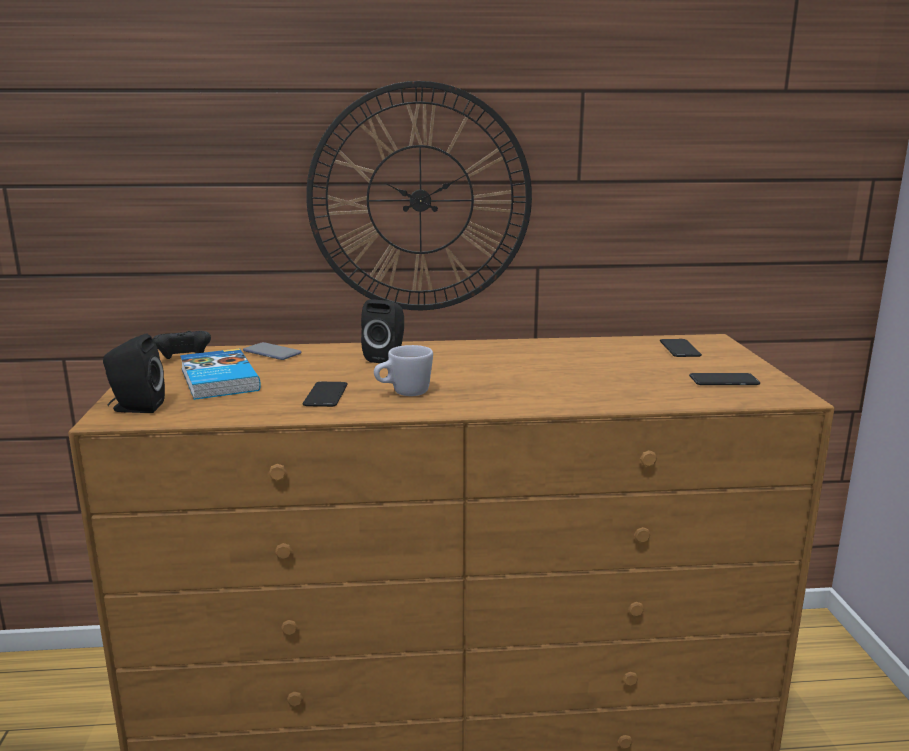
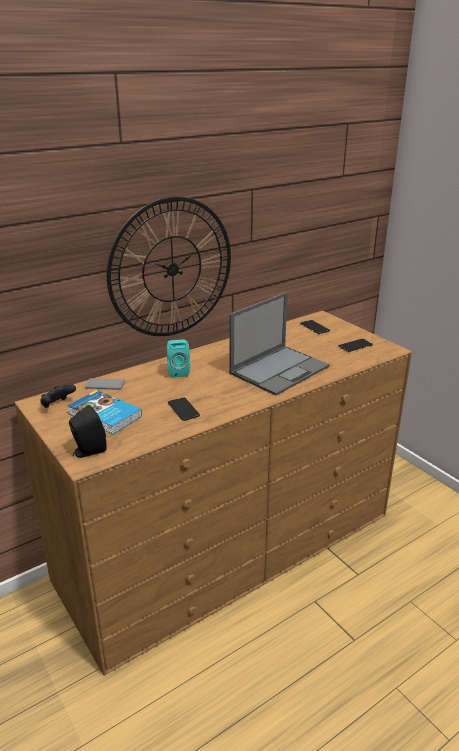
camera: 30 degrees left, 10 degrees up
(386, 358) = (178, 371): black speaker -> turquoise speaker
(403, 393) = (222, 396): white mug -> none
(543, 383) = (280, 369): none -> laptop

